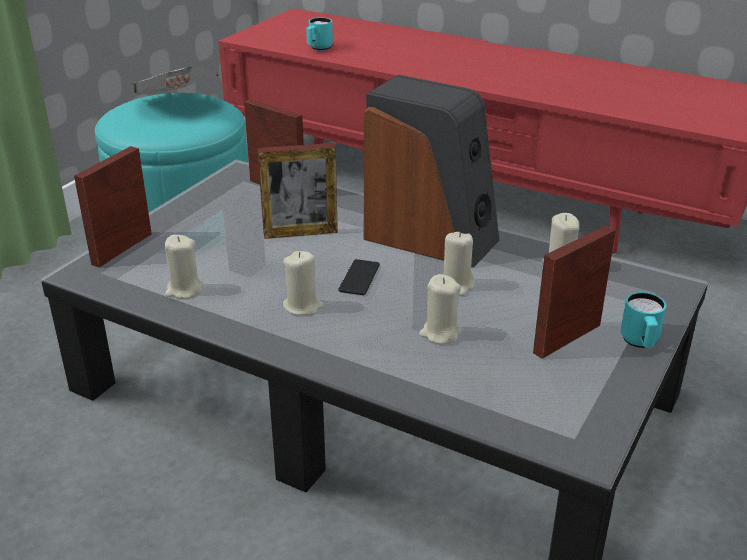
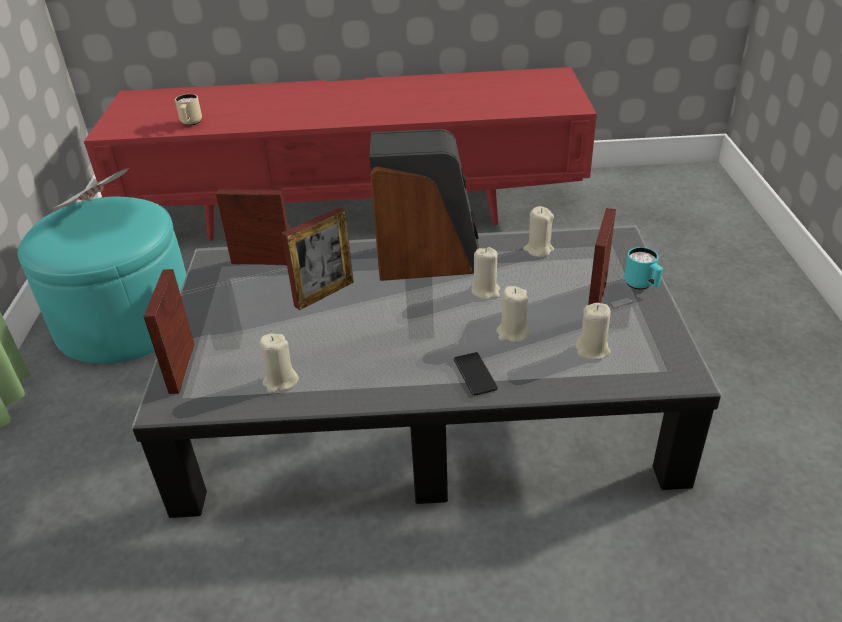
camera: 30 degrees left, 5 degrees up
(302, 306) = (392, 354): beige candle -> beige candle (592, 350)
(318, 49) = (190, 124): turquoise mug -> beige mug
(359, 278) = (410, 313): phone -> phone (475, 374)

